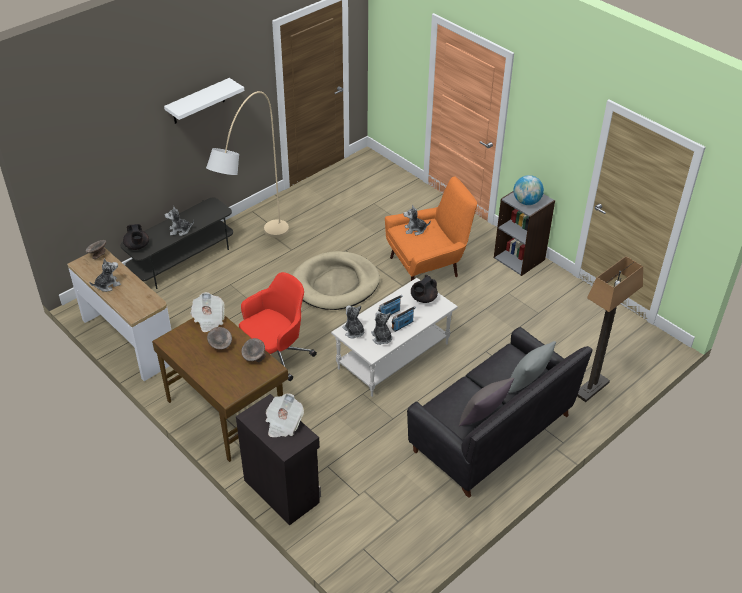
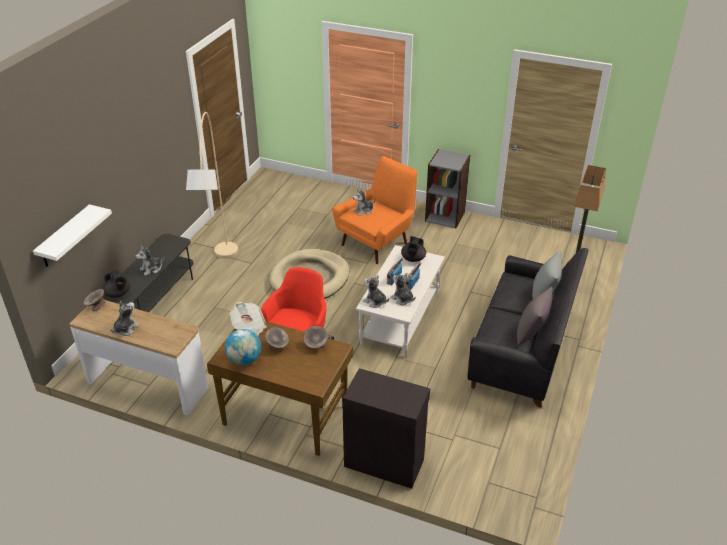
camera: 25 degrees left, 5 degrees down
(198, 101) = (141, 138): white shelf -> white shelf (65, 237)
(283, 423) = (390, 388): newspaper -> none
(526, 202) = (450, 161): globe -> globe (244, 359)

